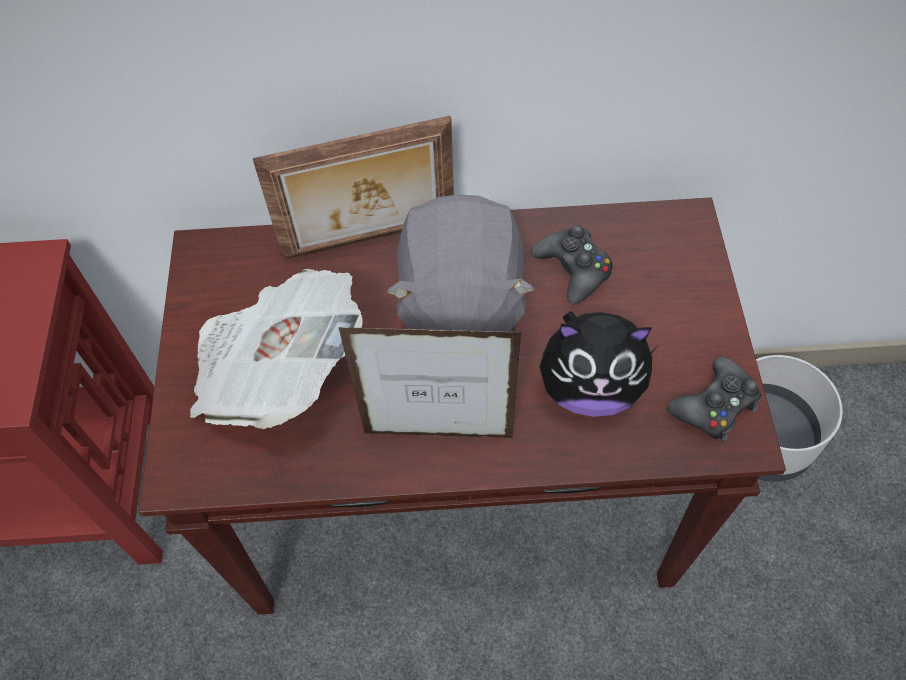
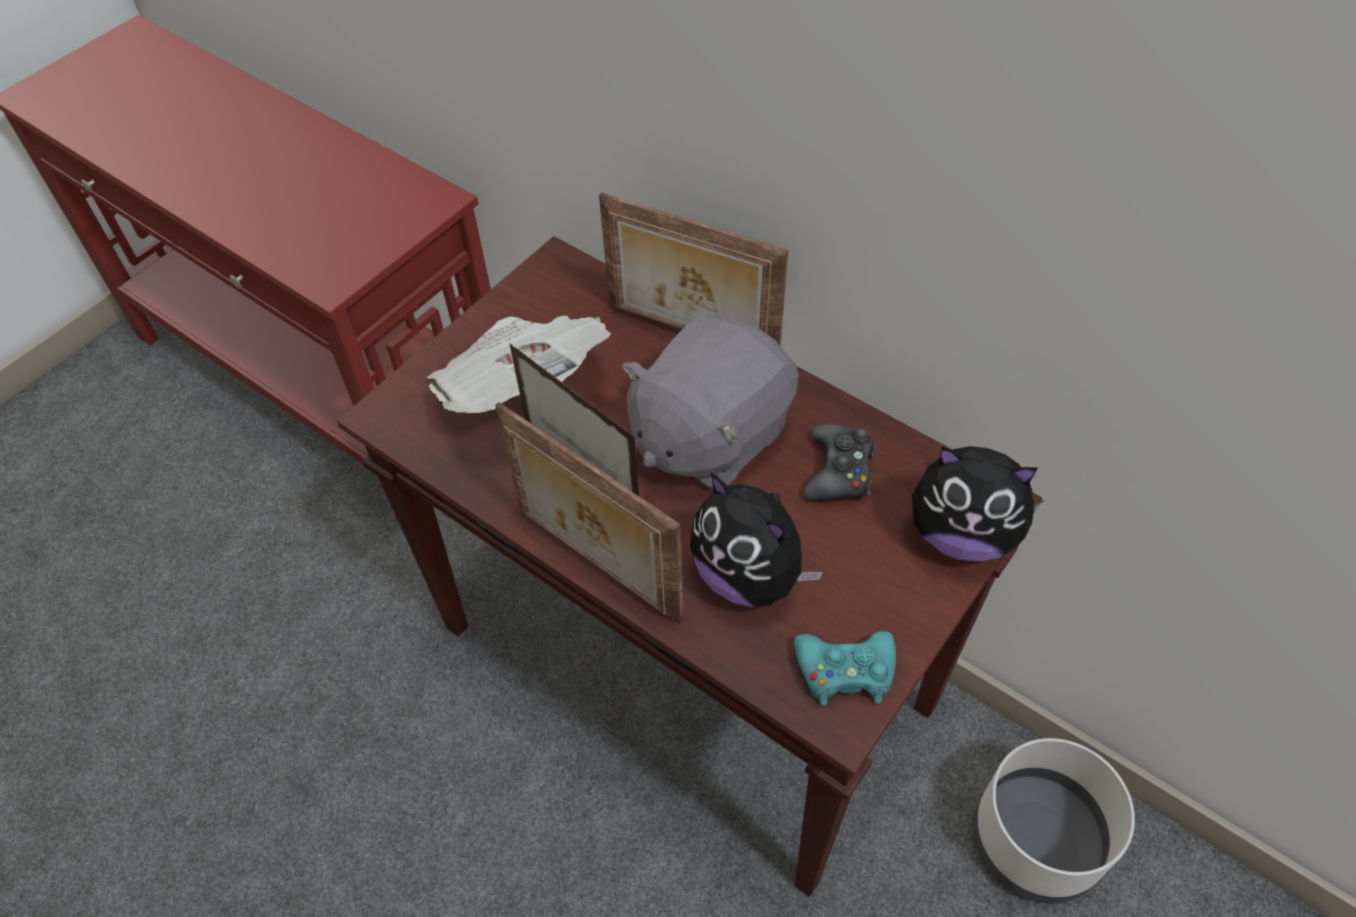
camera: 40 degrees right, 5 degrees down
(477, 465) = (596, 566): none -> picture frame
(691, 256) = (962, 534): none -> plush toy
(715, 406) = (845, 671): black game controller -> turquoise game controller

